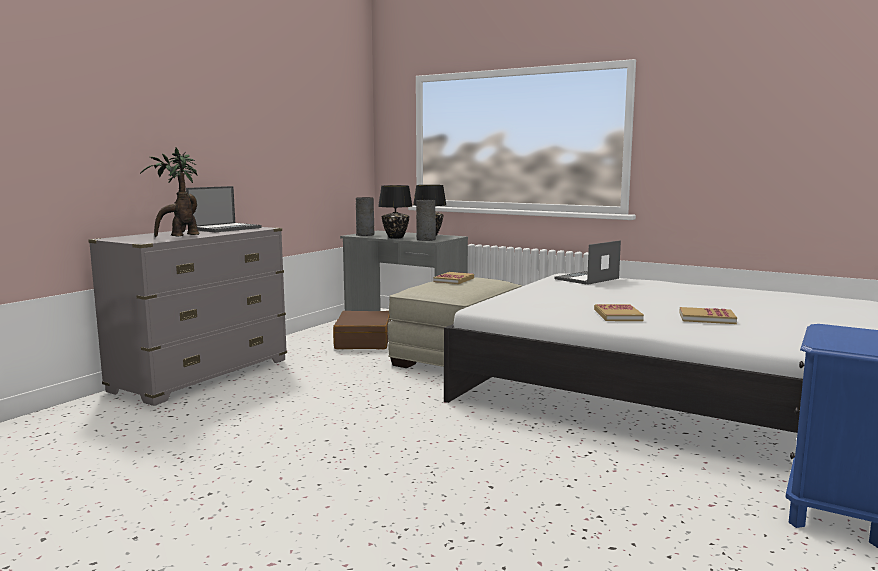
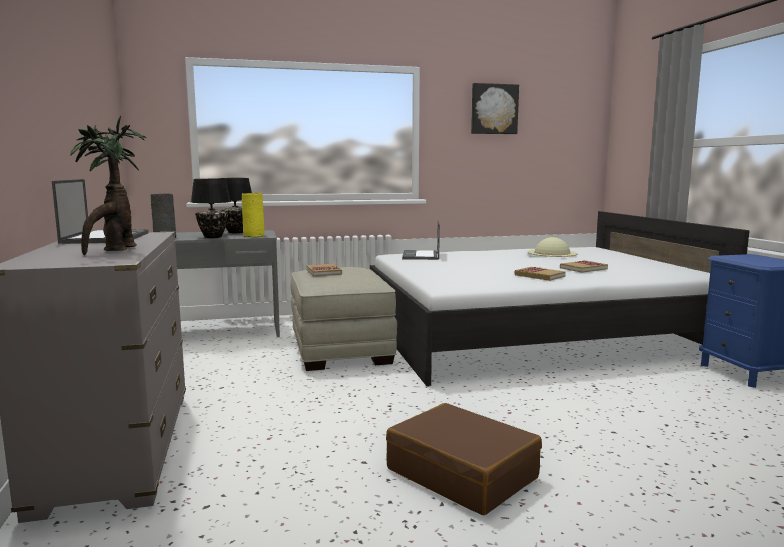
camera: 45 degrees left, 0 degrees up
(364, 341) = (218, 357): brown suitcase -> brown suitcase (462, 473)
(426, 239) = (254, 236): grey vase -> yellow vase
(735, 102) = (494, 109): none -> picture
(746, 297) = (552, 253): none -> beige hat

